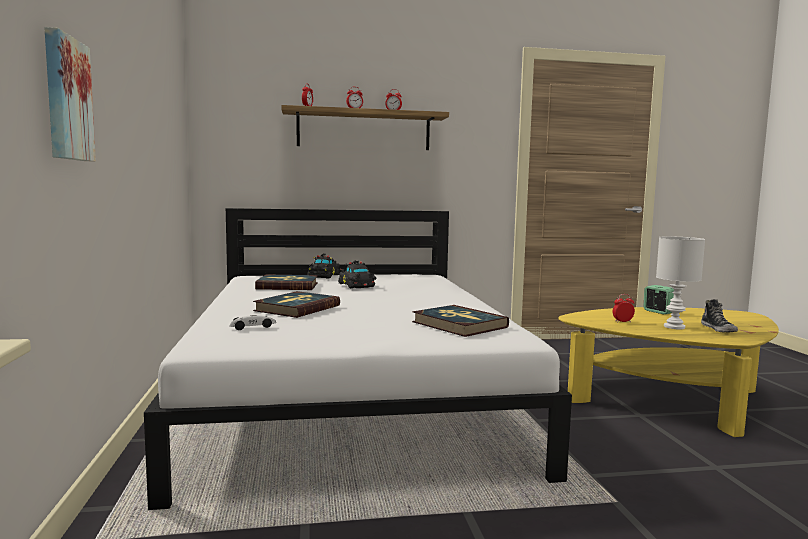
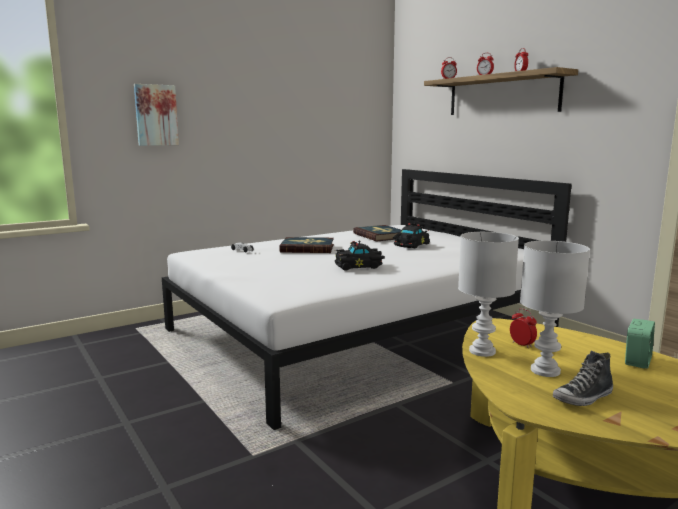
camera: 65 degrees right, 5 degrees up
(324, 276) = (441, 235): black toy car -> black toy car (359, 266)
(459, 324) = (311, 281): book -> none
(635, 330) = (482, 352): none -> white table lamp

